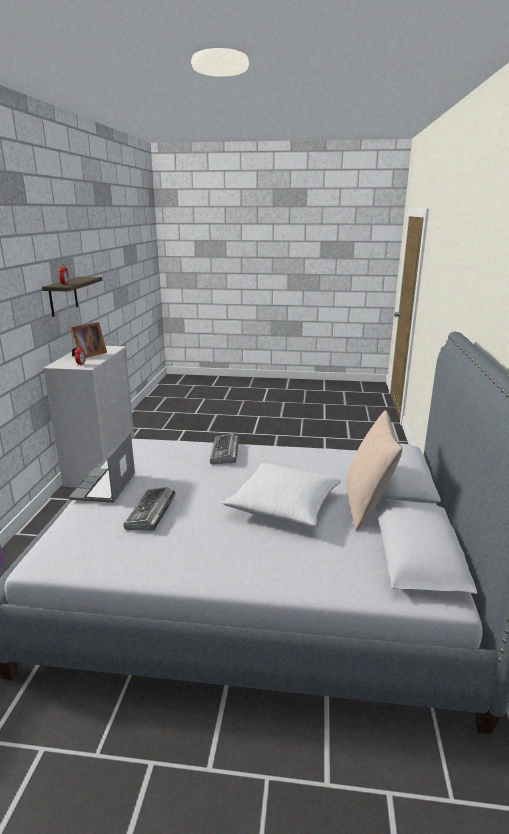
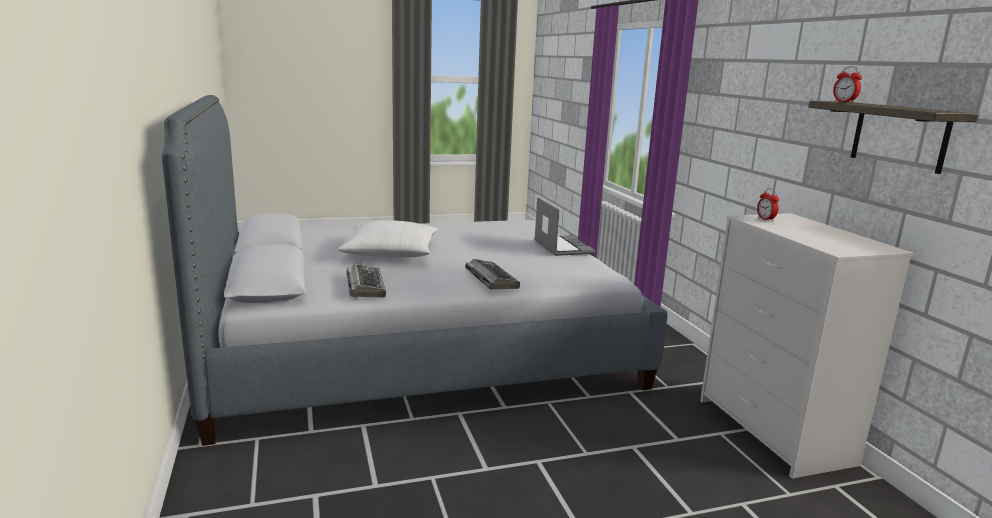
camera: 155 degrees right, 5 degrees down
(88, 355) = (814, 232): picture frame -> none
(151, 513) = (497, 240): keyboard -> keyboard (365, 286)
(367, 505) = (309, 260): beige pillow -> none

